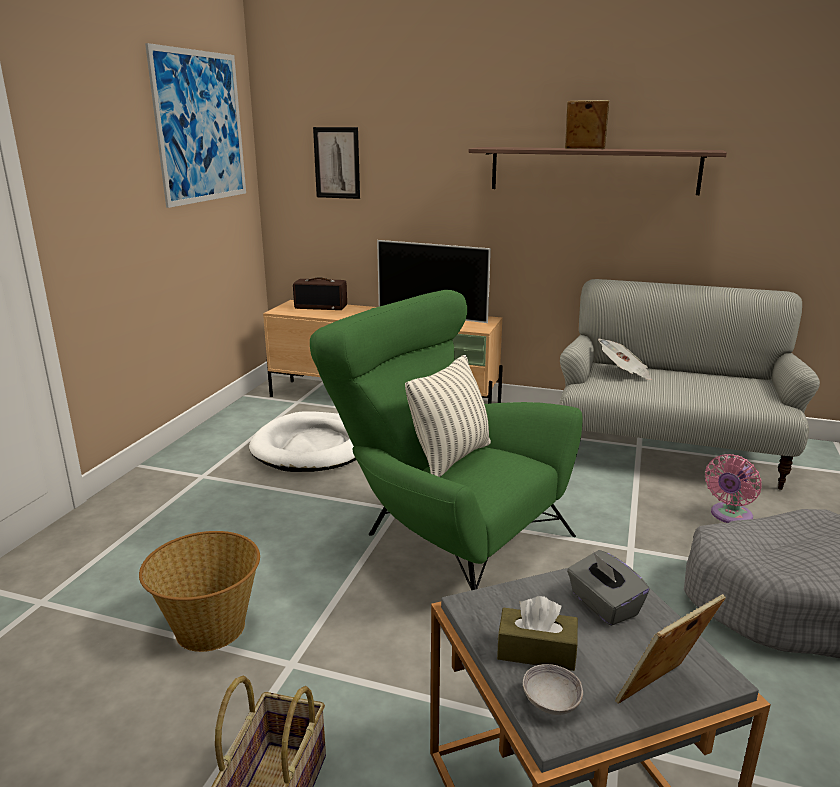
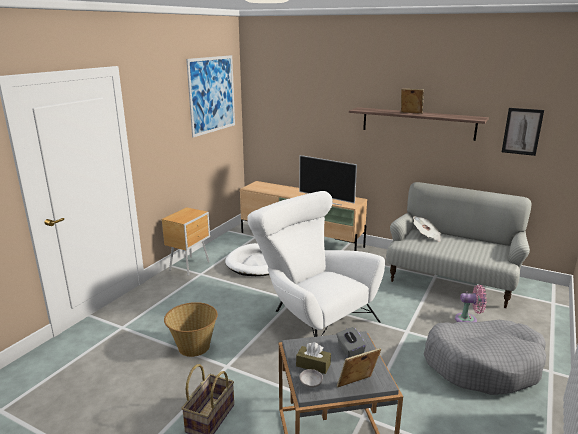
camera: 10 degrees right, 0 degrees up
(179, 462) = (190, 266): none -> brown nightstand
(321, 307) = (271, 186): radio -> none
(337, 163) = (283, 111): picture -> picture (522, 131)
(446, 542) = (313, 318): green armchair -> white armchair
(451, 458) = (315, 277): pillow -> none
(729, 516) = (468, 320): pink fan -> pink fan turned 135 degrees counterclockwise

